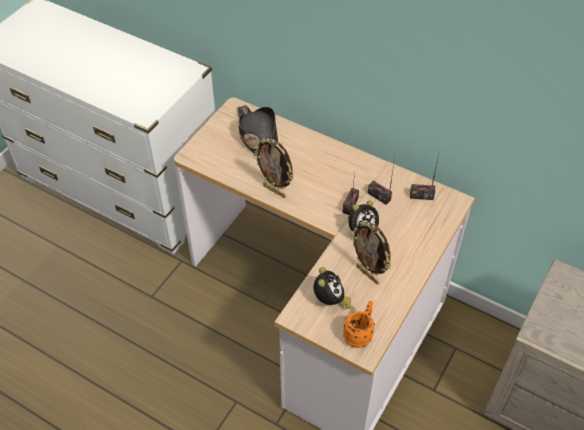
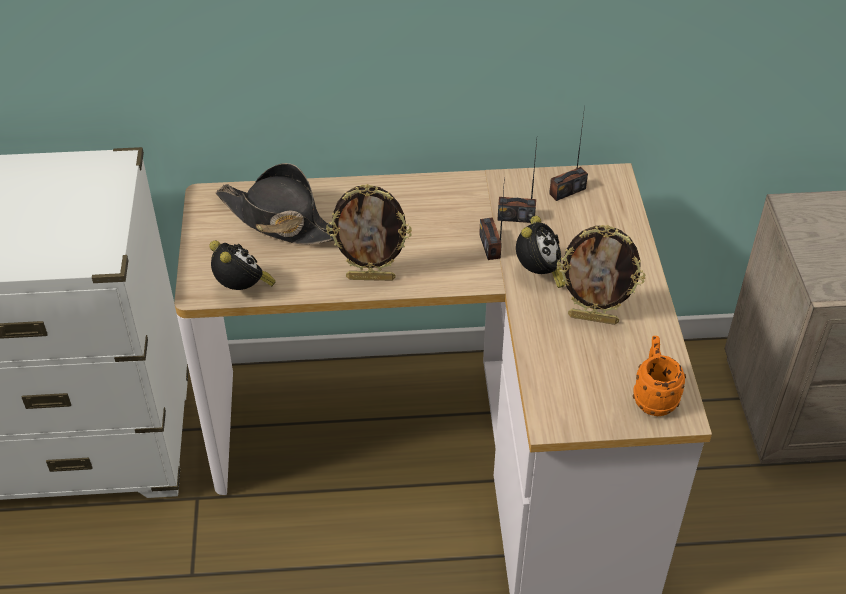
camera: 35 degrees left, 5 degrees down
(330, 301) = (578, 377): alarm clock -> alarm clock (243, 289)

